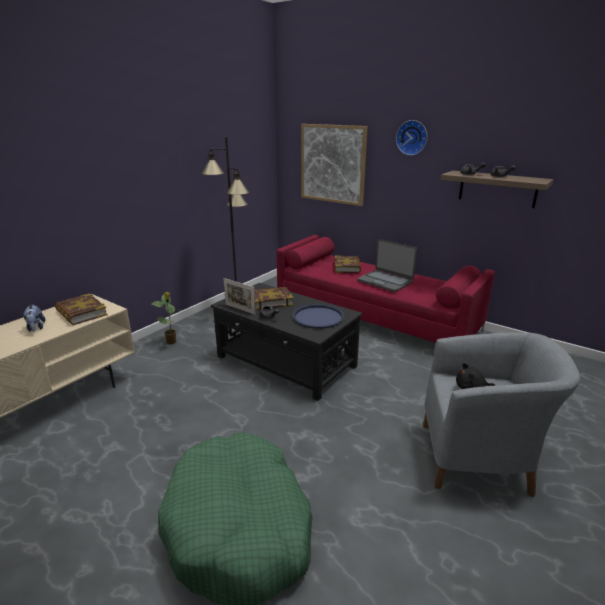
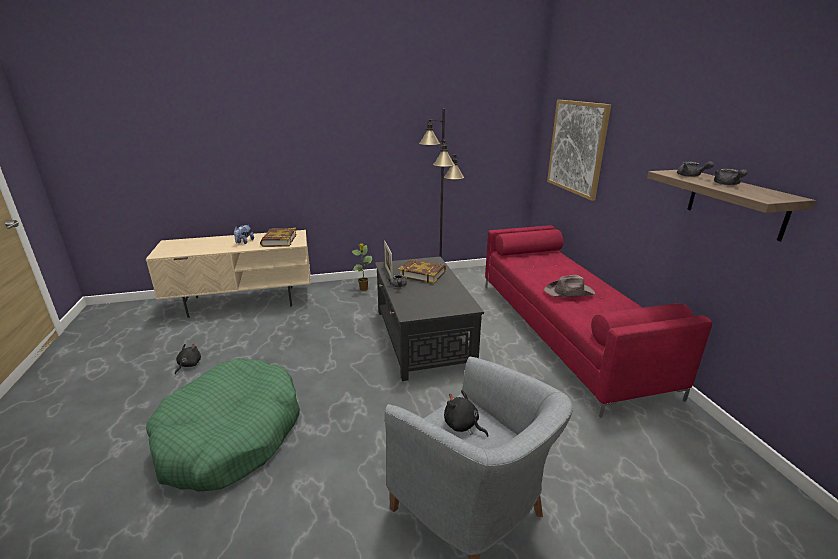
camera: 40 degrees right, 0 degrees up
(77, 500) = (188, 365): none -> black plush toy
(318, 317) = (437, 300): blue tray -> none
(347, 267) = (552, 267): book -> none
(385, 281) = (569, 292): laptop -> brown hat
(412, 137) = (651, 121): wall clock -> none

